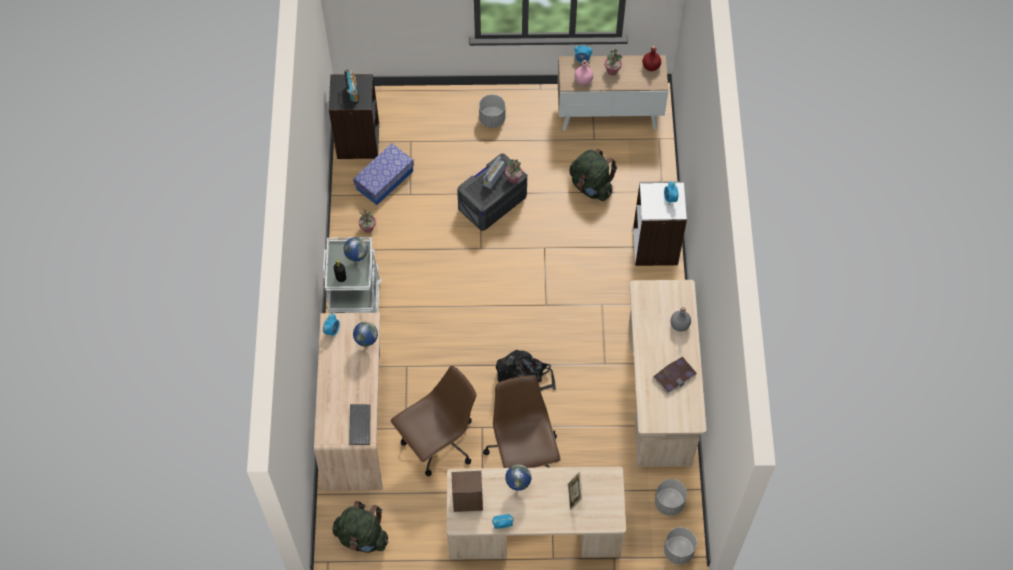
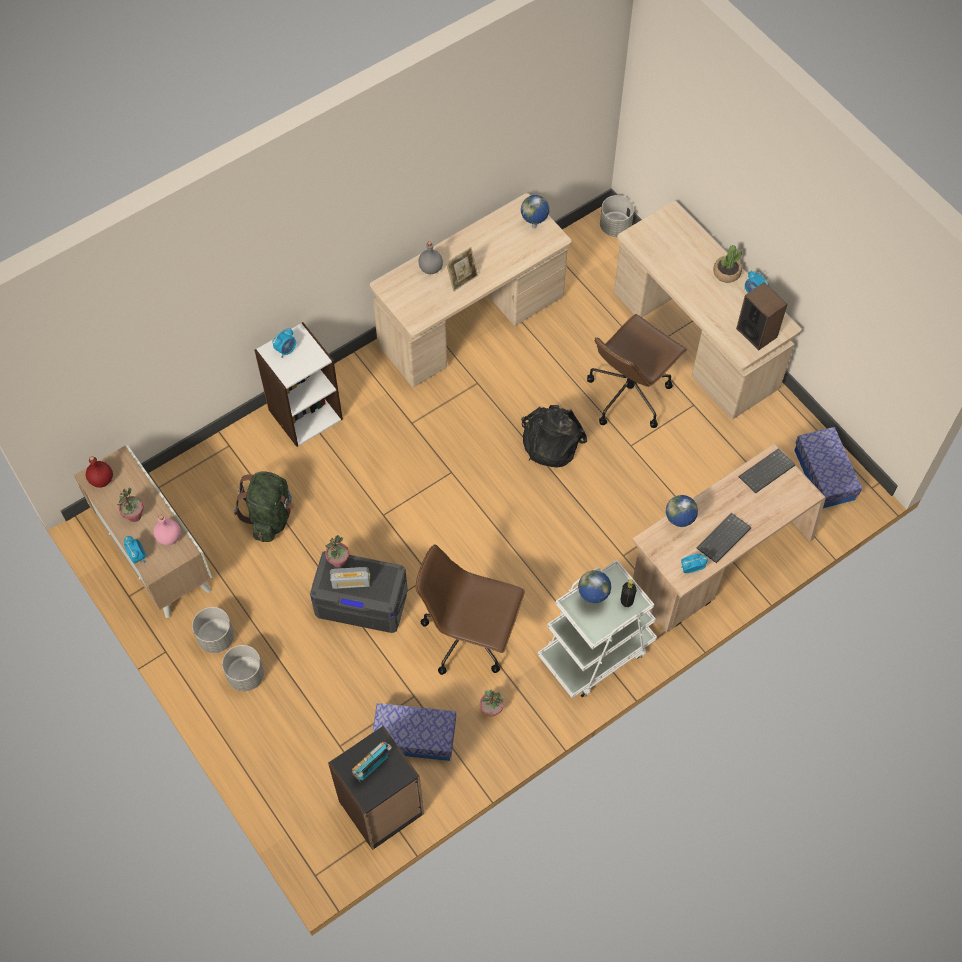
camera: 125 degrees left, 0 degrees up
(335, 363) = (724, 539): none -> keyboard
(362, 537) = (824, 475): green backpack -> storage box
(438, 443) = (678, 472): brown office chair -> brown office chair (470, 636)
(517, 486) = (708, 302): globe -> globe (534, 227)
(533, 519) = (726, 273): none -> potted plant
(574, 496) = (677, 254): picture frame -> picture frame (462, 279)
(669, 503) = (577, 256): grey planter -> grey planter (216, 637)
(674, 376) = (490, 244): book -> none

